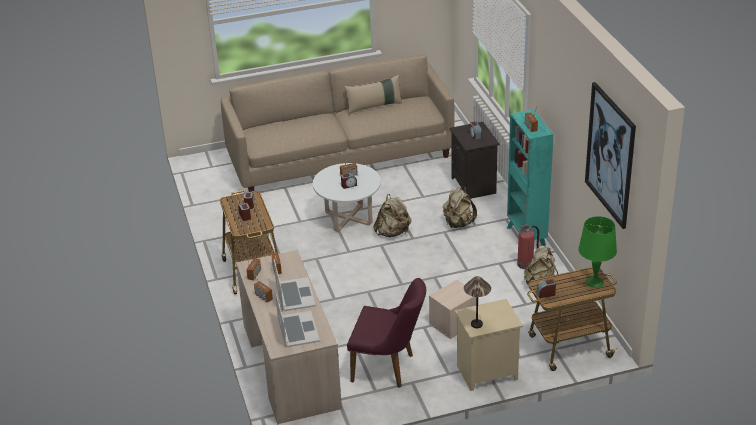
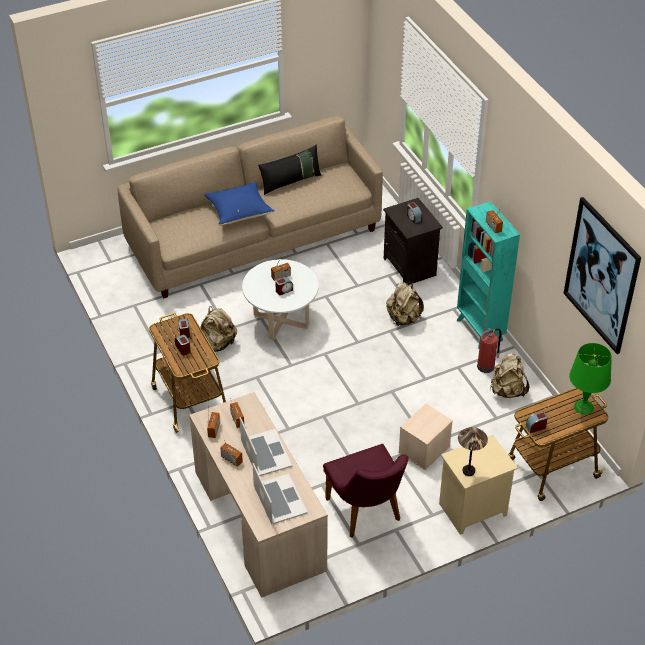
camera: 10 degrees left, 10 degrees up
(323, 125) = (239, 212): none -> blue pillow
(374, 106) = (290, 182): beige pillow -> black pillow
(389, 368) = (367, 514): purple chair -> purple chair turned 60 degrees clockwise
(392, 232) = (334, 336): beige backpack -> beige backpack (217, 344)

